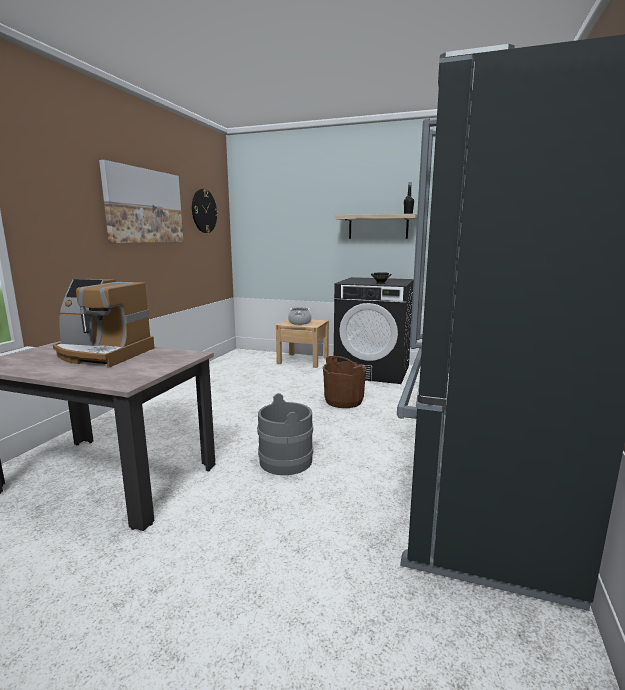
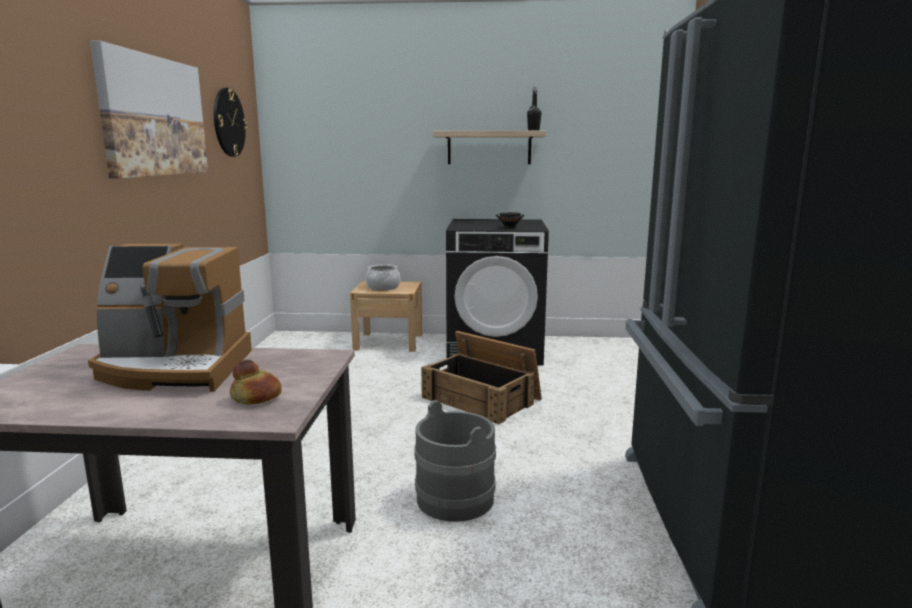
camera: 15 degrees left, 0 degrees up
(127, 372) = (256, 398): none -> bread
(343, 401) = (482, 398): brown bucket -> crate

